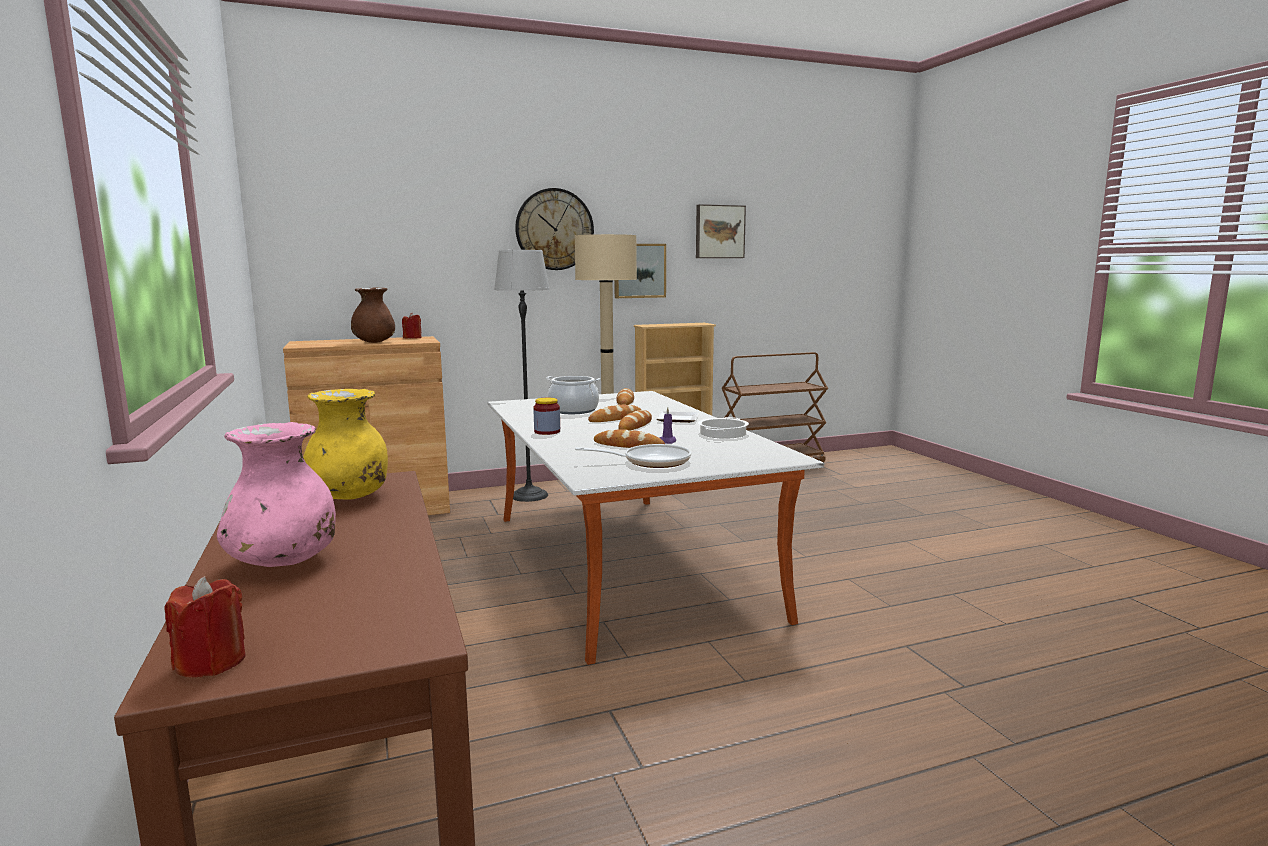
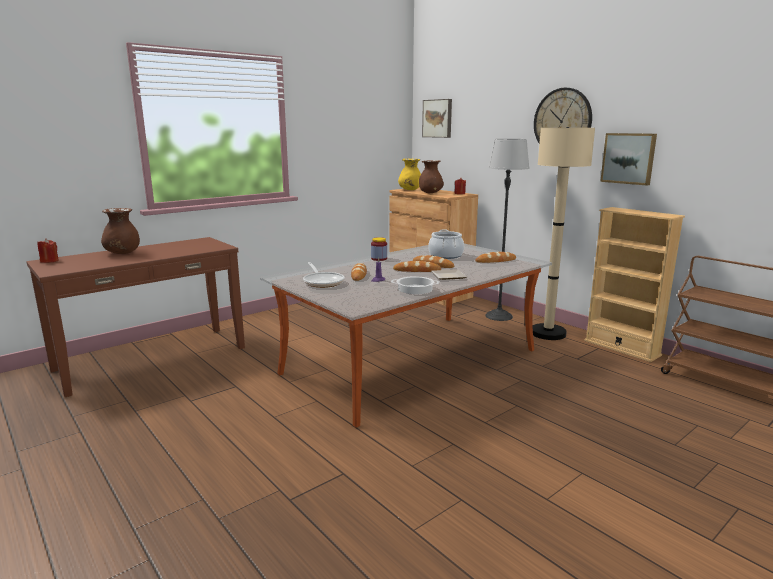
camera: 70 degrees right, 5 degrees up
(284, 562) = (122, 253): pink vase -> brown vase
(349, 497) = (194, 247): yellow vase -> yellow vase (410, 190)
(719, 232) = (725, 120): picture -> picture (438, 118)

